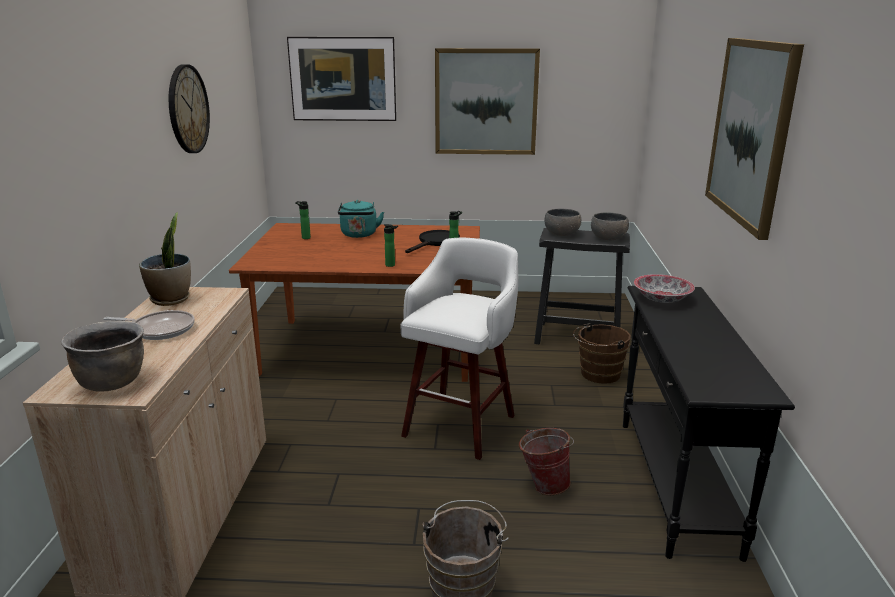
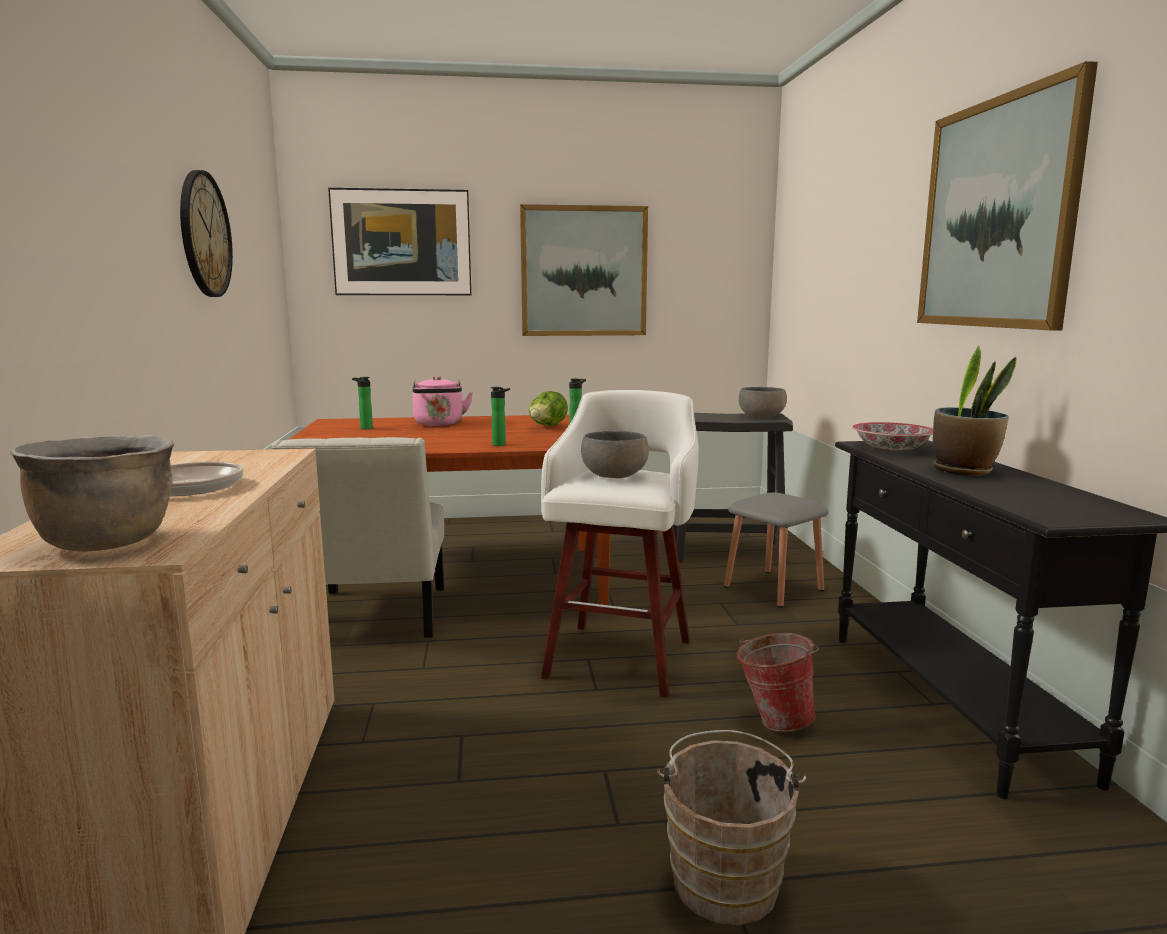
camera: 10 degrees left, 10 degrees down
(171, 299) = (192, 461): potted plant -> potted plant (964, 470)
(305, 377) = (374, 618): none -> white chair
(359, 235) = (439, 424): turquoise kettle -> pink kettle
(436, 242) = (547, 426): black frying pan -> lettuce
(562, 233) = (702, 415): grey bowl -> grey bowl (614, 475)
(597, 374) = (773, 588): brown bucket -> grey stool

